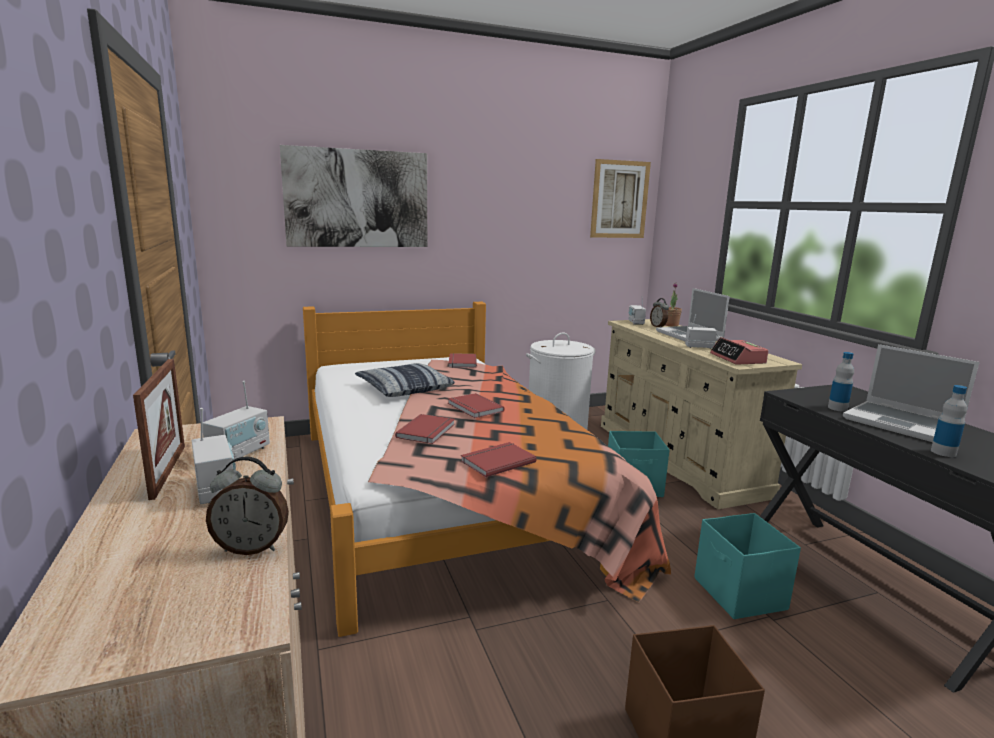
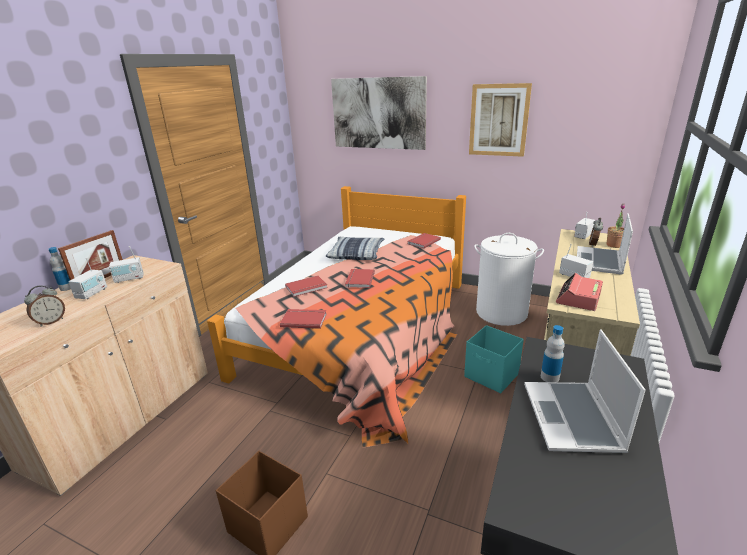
camera: 45 degrees right, 10 degrees up
(252, 547) = (51, 321): alarm clock -> alarm clock turned 90 degrees counterclockwise
(619, 199) = (618, 107): picture -> picture (498, 120)
(739, 594) = (434, 485): turquoise storage box -> none
(943, 452) = (526, 458): bottle -> bottle (67, 287)

